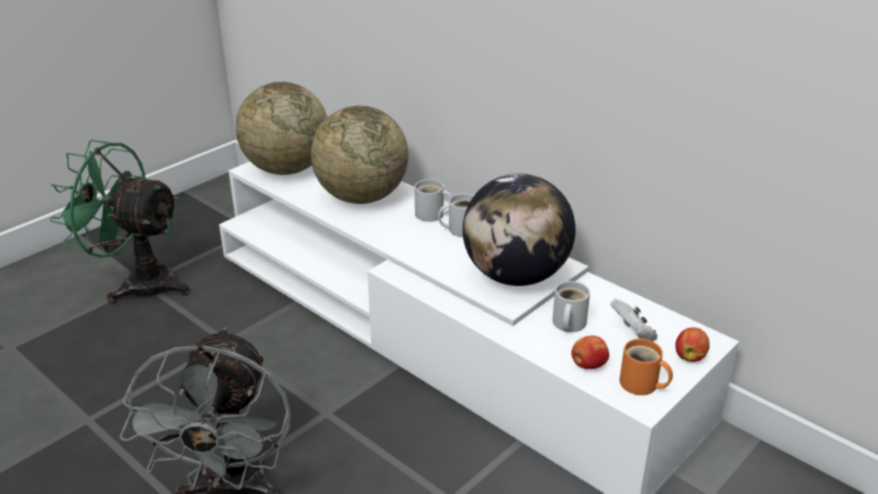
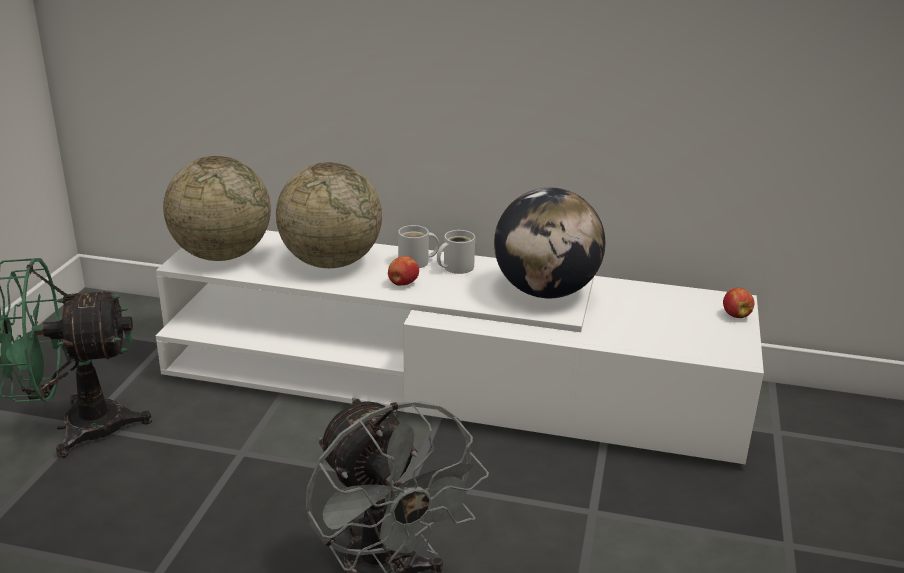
camera: 30 degrees left, 5 degrees down
(567, 324) = (622, 318): white mug -> none
(588, 365) = (671, 343): apple -> apple (402, 283)
(633, 334) = (679, 311): white game controller -> none
(641, 385) = (724, 345): orange mug -> none

